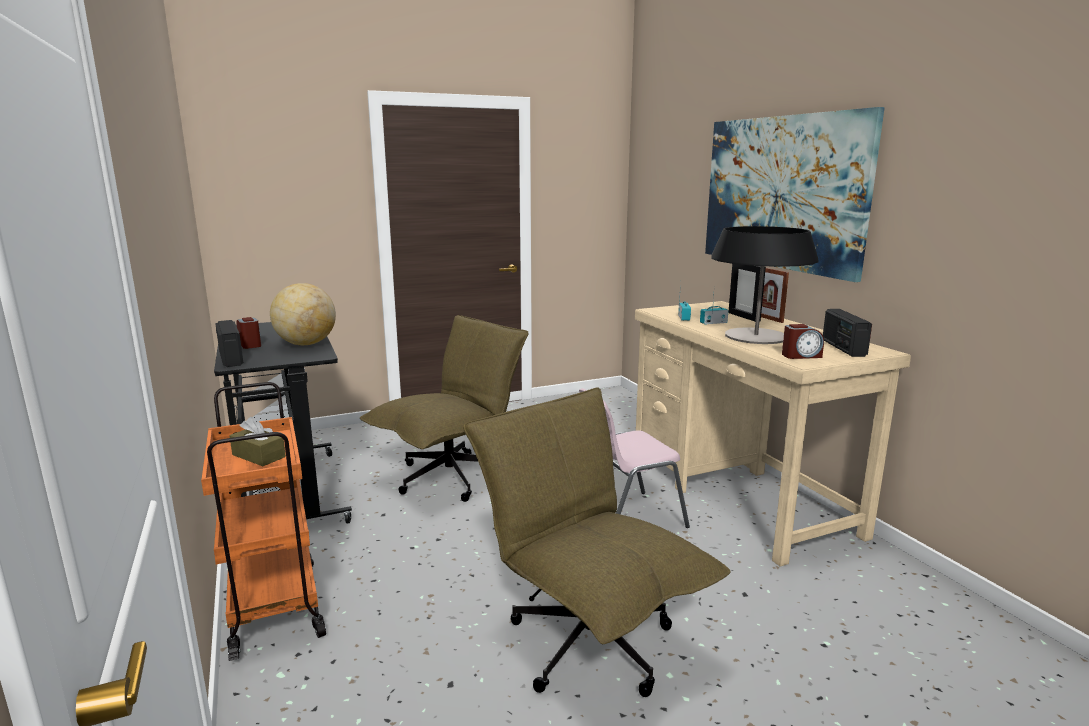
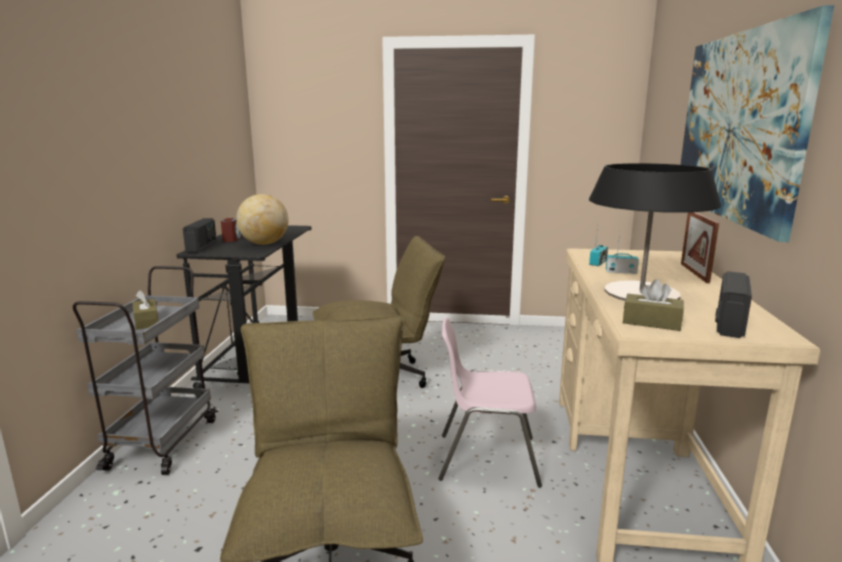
camera: 30 degrees right, 0 degrees up
(275, 609) = (163, 443): orange cart -> grey cart
(744, 317) = (673, 270): picture frame -> none
(801, 356) = (651, 322): alarm clock -> brown tissue box

